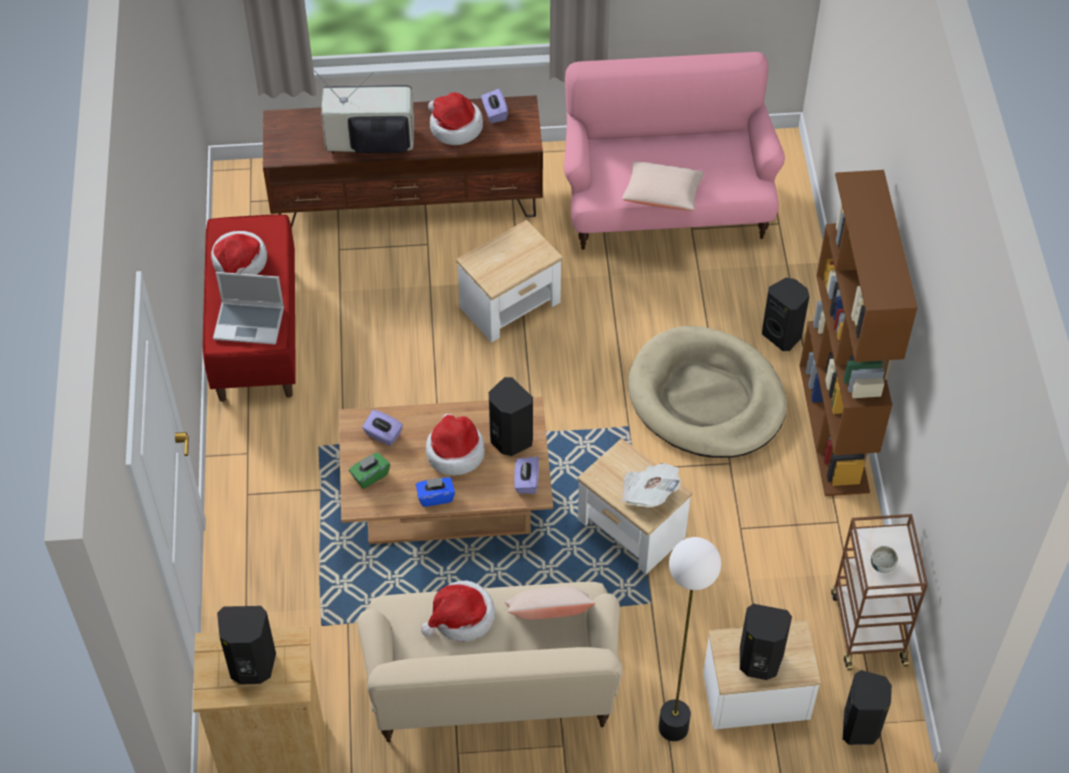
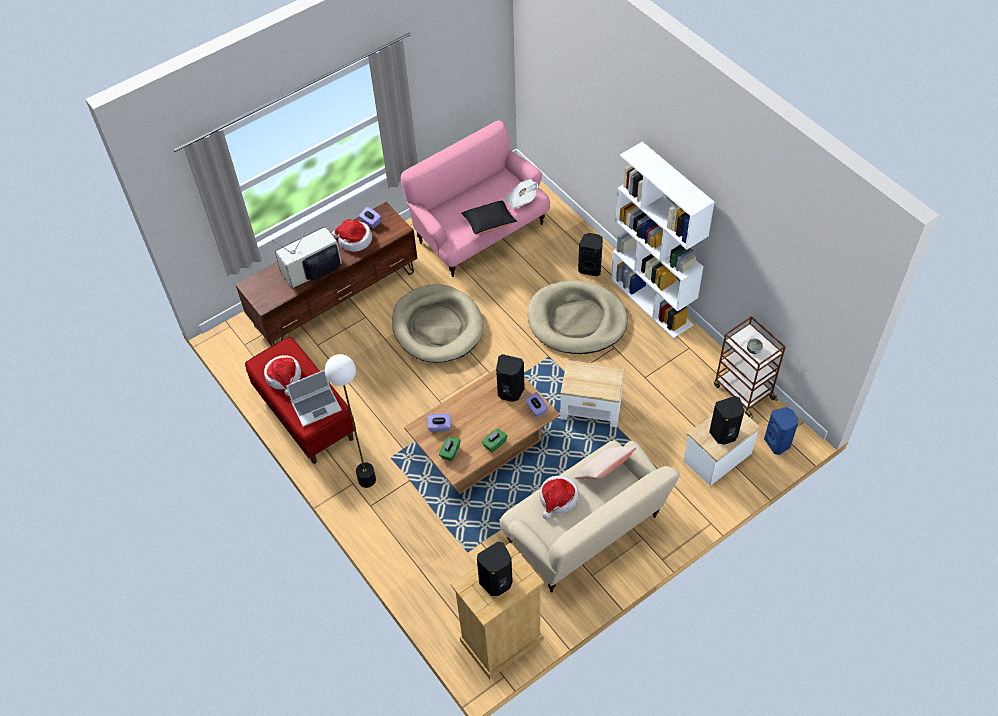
camera: 30 degrees left, 0 degrees up
(435, 497) = (494, 444): blue tissue box -> green tissue box
(454, 452) = (485, 414): hat -> none
(510, 306) = (437, 326): side table -> beige dog bed
(648, 493) = (603, 380): newspaper -> newspaper (521, 200)
(662, 195) = (489, 223): beige pillow -> black pillow
(673, 727) = (689, 497): floor lamp -> floor lamp (366, 480)
(834, 428) = (652, 302): brown bookcase -> white bookcase
(861, 727) = (778, 443): black speaker -> blue speaker

